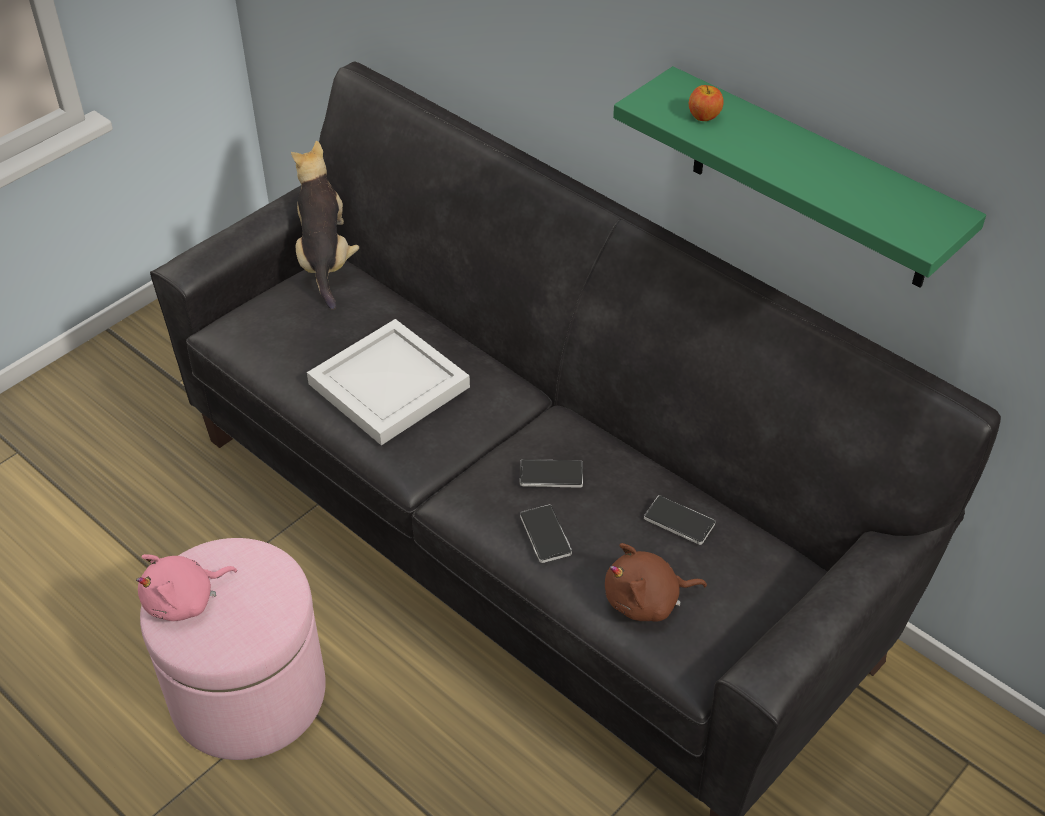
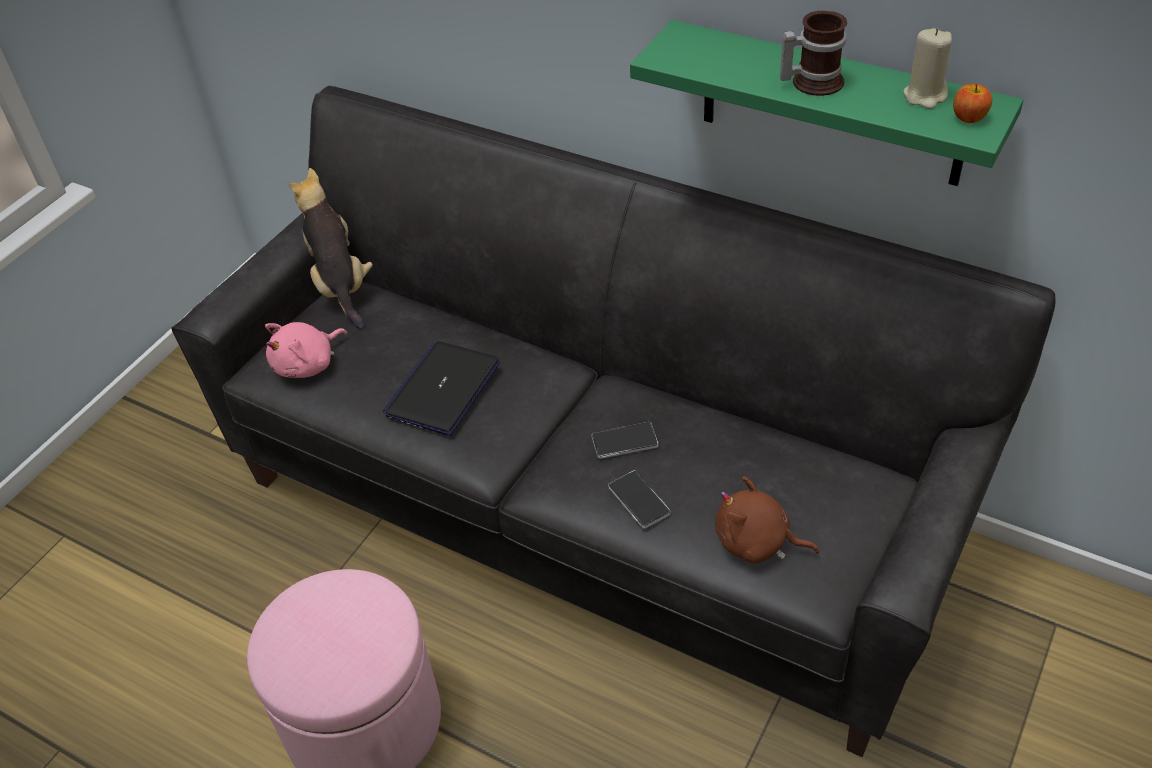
camera: 10 degrees left, 0 degrees up
(185, 600) = (292, 647): pink plush toy -> pink plush toy (308, 364)
(391, 385) = (443, 389): white tray -> laptop
(646, 601) = (757, 542): brown plush toy -> brown plush toy turned 45 degrees clockwise
(679, 521) = (760, 459): phone -> none
(704, 116) = (721, 59): apple -> apple (969, 117)
(783, 156) = (812, 81): none -> mug
(888, 192) = (925, 96): none -> beige candle

